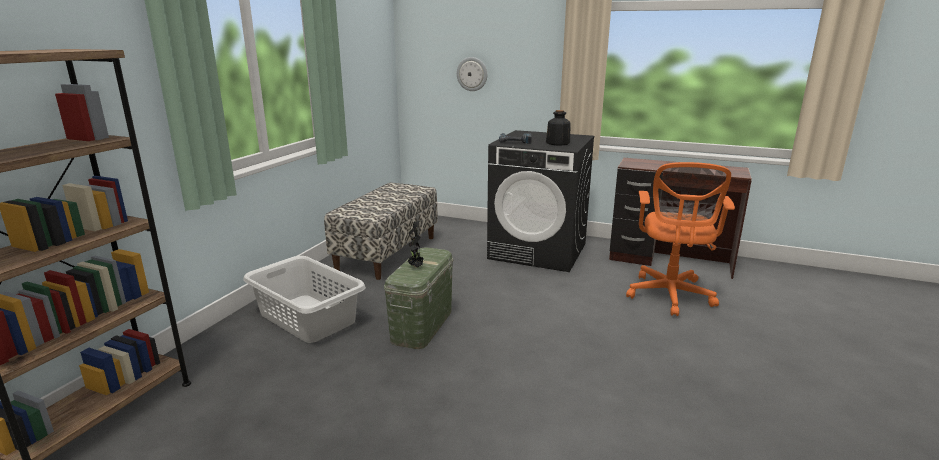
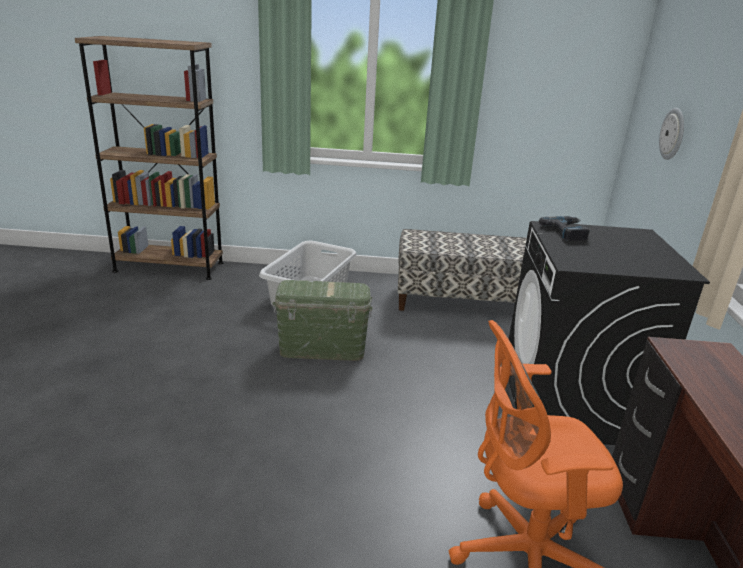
camera: 70 degrees right, 5 degrees up
(416, 267) = (316, 288): potted plant -> none
(558, 143) = (597, 256): bottle -> none

